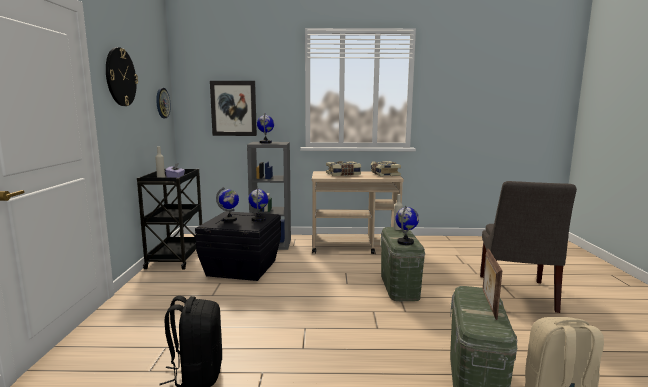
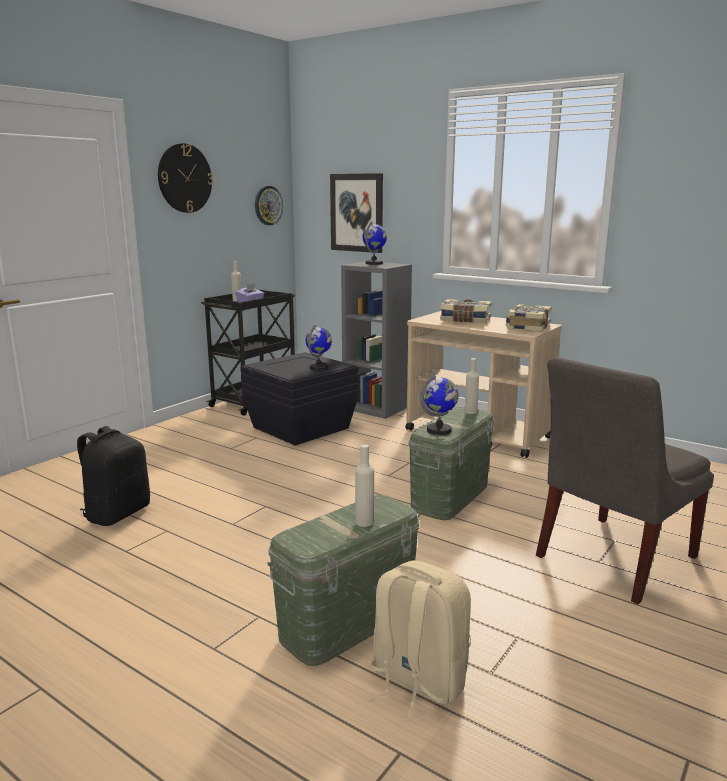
camera: 35 degrees right, 5 degrees up
(229, 219) = (289, 362): globe -> none
(488, 304) = (364, 522): picture frame -> beige bottle

